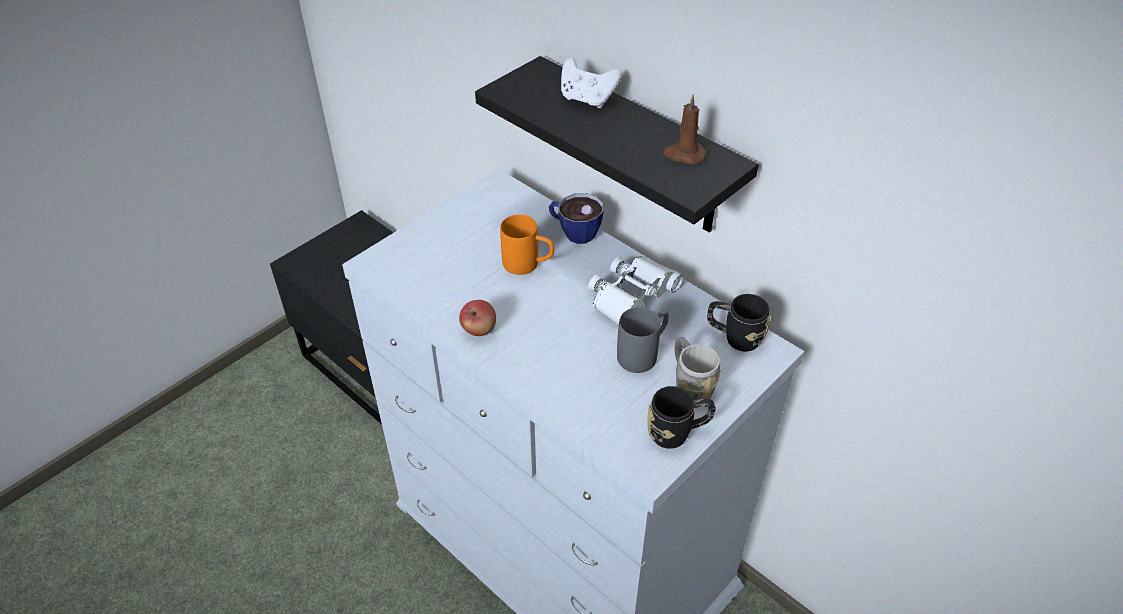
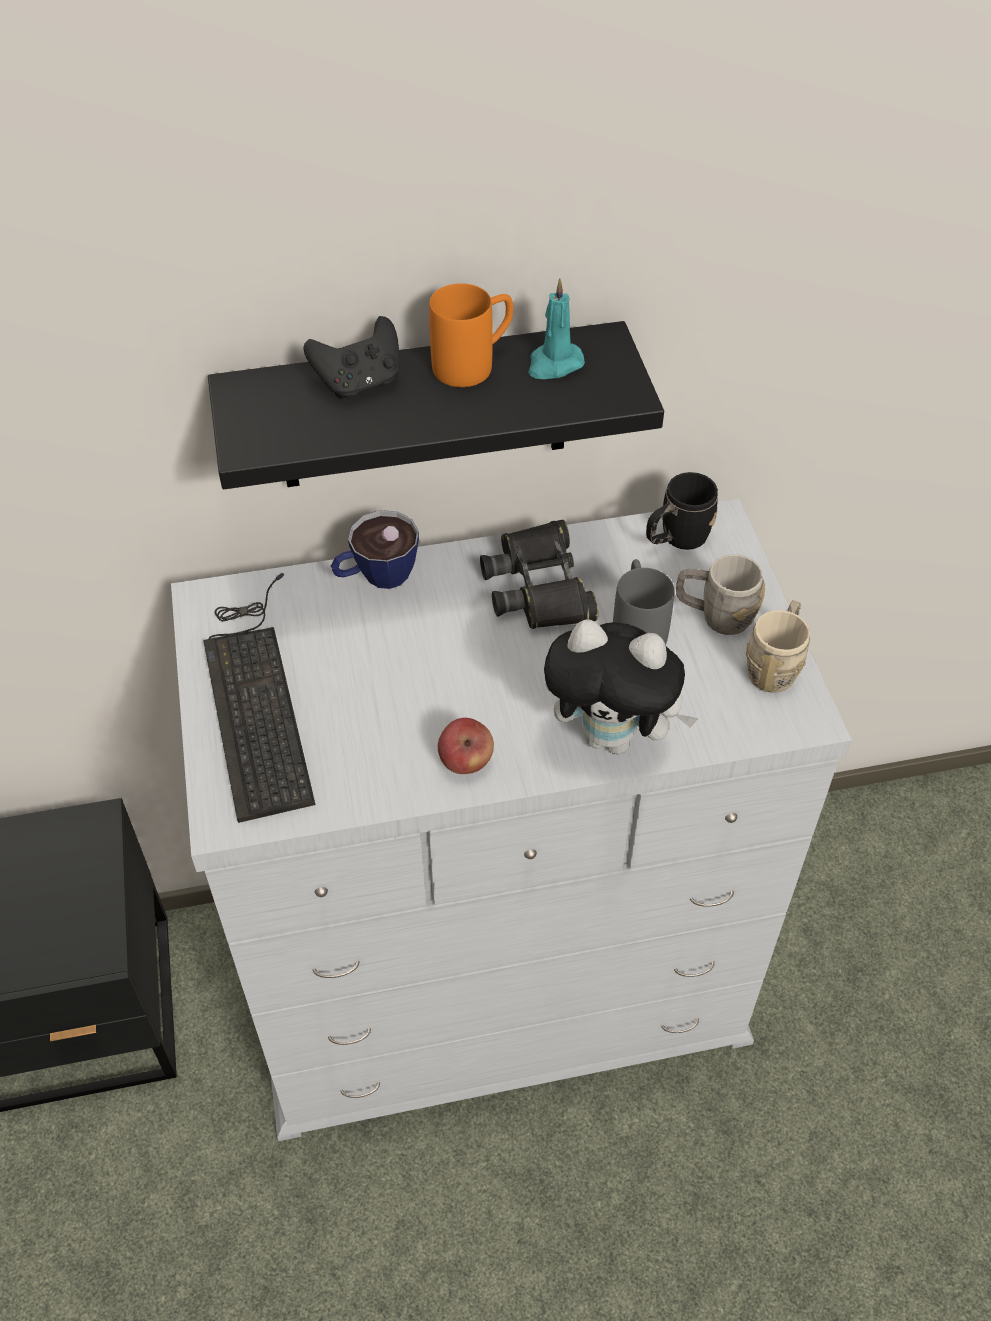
camera: 55 degrees left, 5 degrees up
(453, 233) = (257, 697): none -> keyboard
(528, 265) = (394, 651): orange mug -> orange mug (474, 363)
(551, 382) = (613, 736): none -> plush toy
(587, 99) = (359, 382): white game controller -> black game controller
(632, 297) = (539, 586): white binoculars -> black binoculars
(678, 433) = (775, 666): black mug -> beige mug
(683, 154) = (554, 364): brown candle -> turquoise candle

